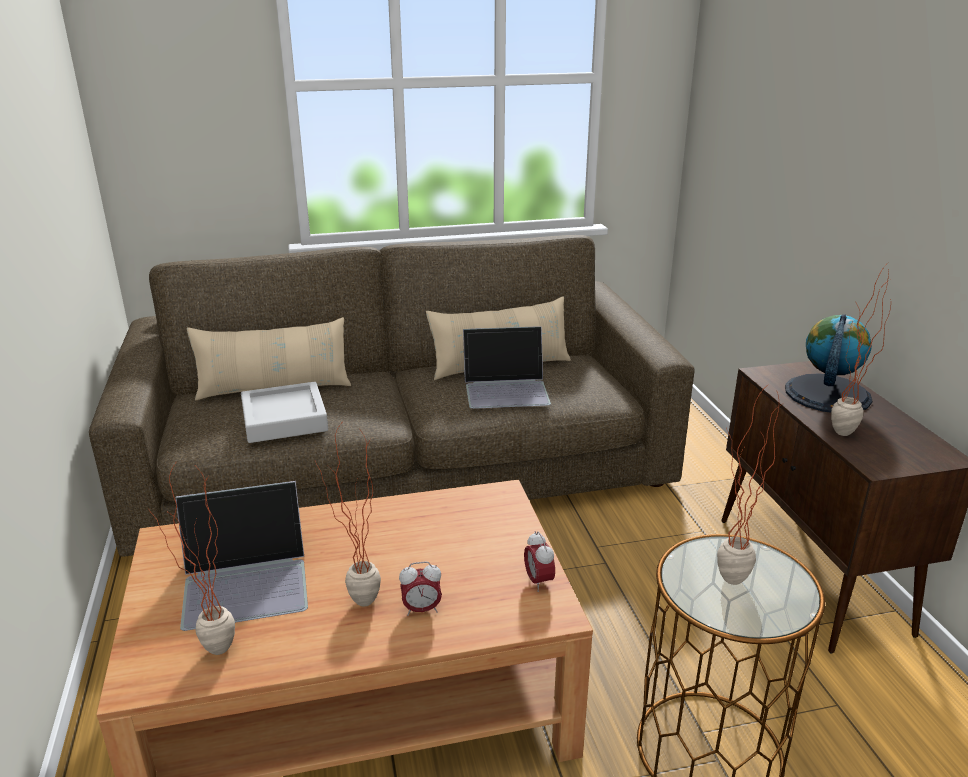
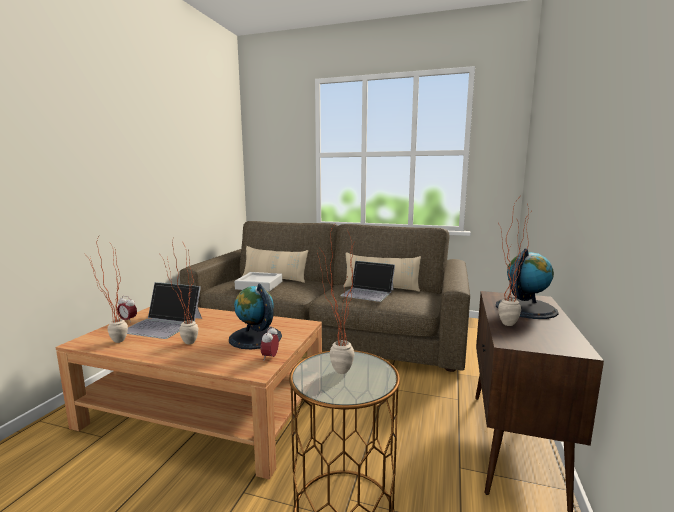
camera: 30 degrees right, 15 degrees down
(421, 609) = (205, 352): alarm clock -> alarm clock (128, 320)
(460, 550) = (255, 337): none -> globe

